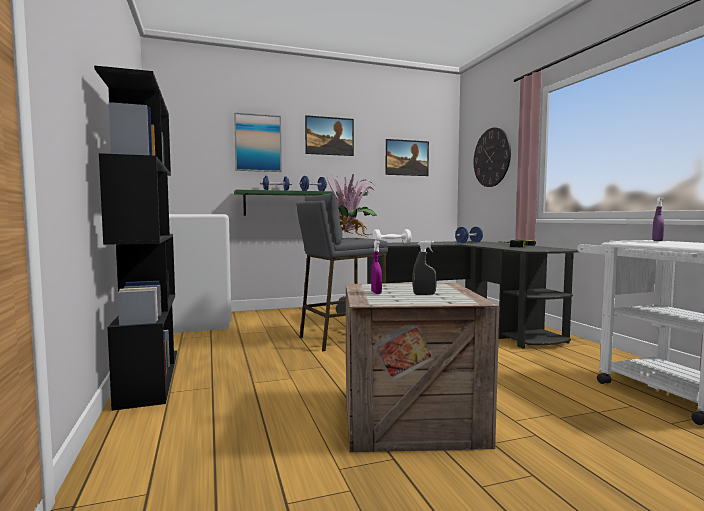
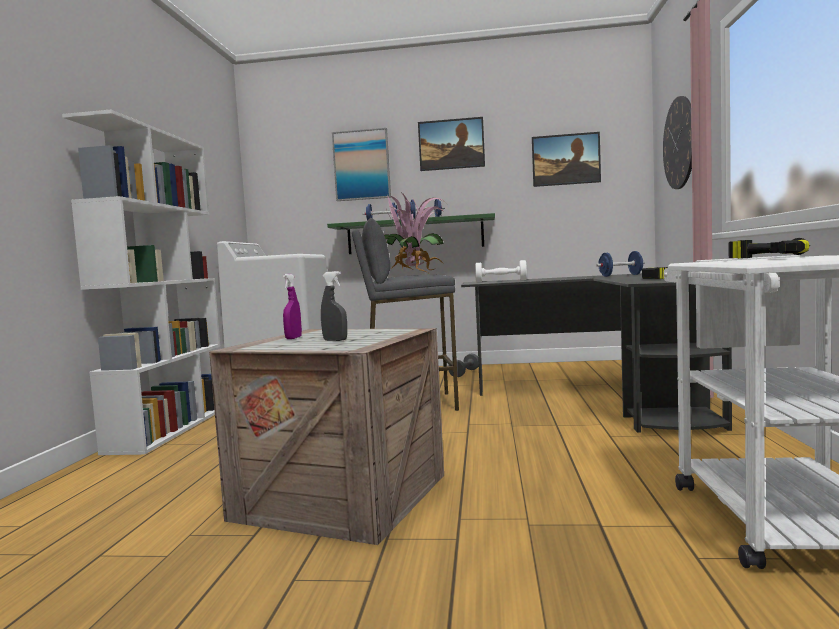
camera: 25 degrees right, 0 degrees up
(149, 376) = (169, 428): black bookcase -> white bookcase
(657, 241) = (772, 256): purple spray bottle -> power drill

